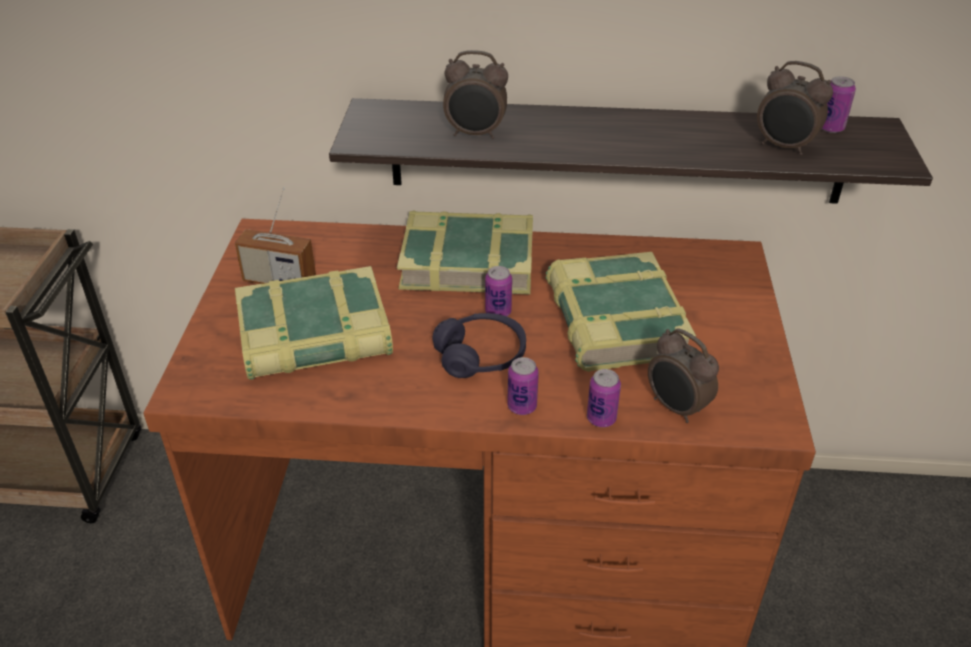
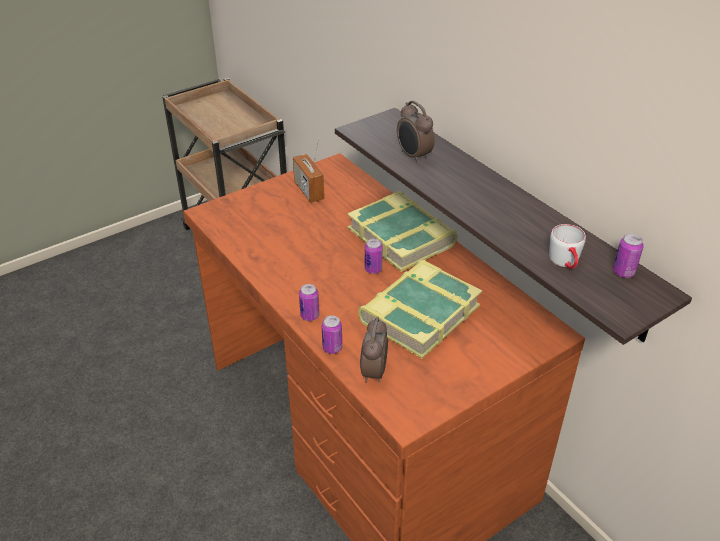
camera: 50 degrees right, 0 degrees up
(315, 336) = (283, 224): book -> none
(481, 356) = (331, 282): purple headphones -> none
(784, 147) = (566, 263): alarm clock -> grey mug

